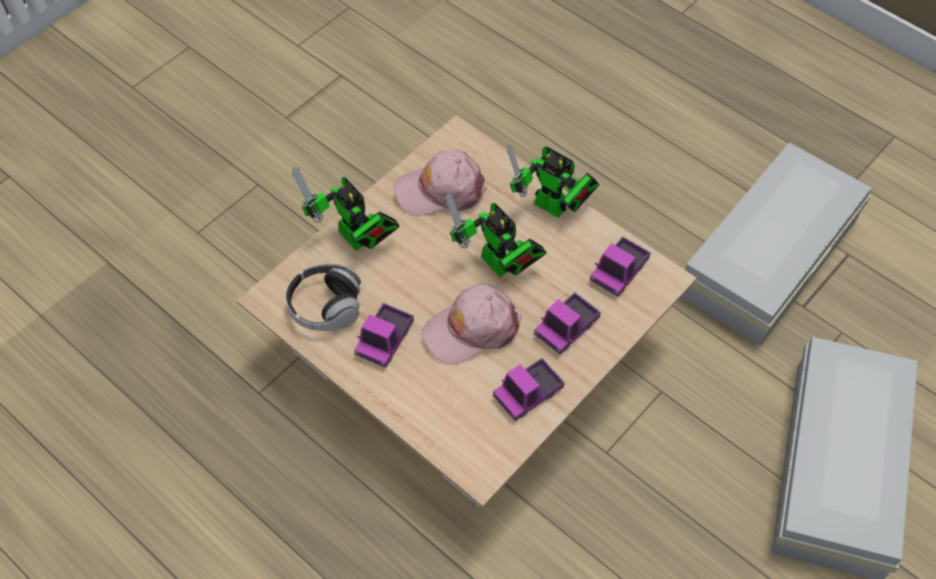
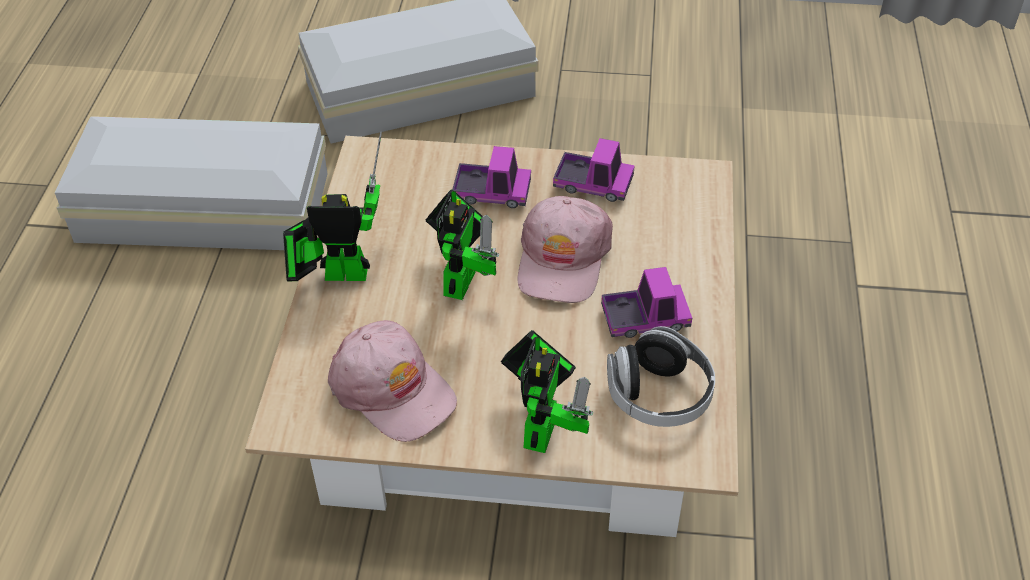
camera: 125 degrees left, 10 degrees down
(471, 329) = (562, 259): pink cap -> pink cap turned 75 degrees clockwise
(554, 209) = (338, 273): toy robot -> toy robot turned 90 degrees counterclockwise
(619, 271) = (385, 187): toy truck -> none

